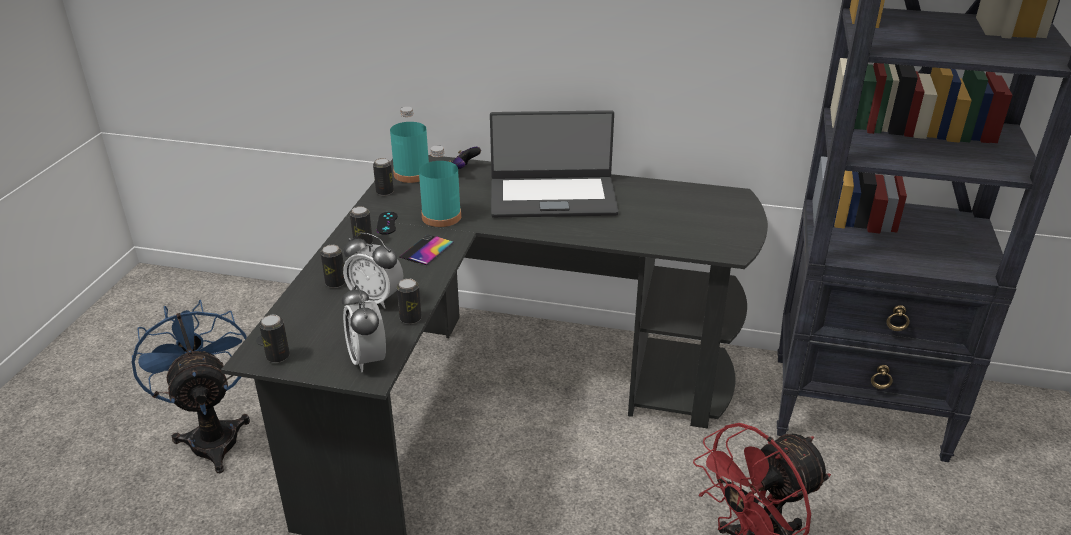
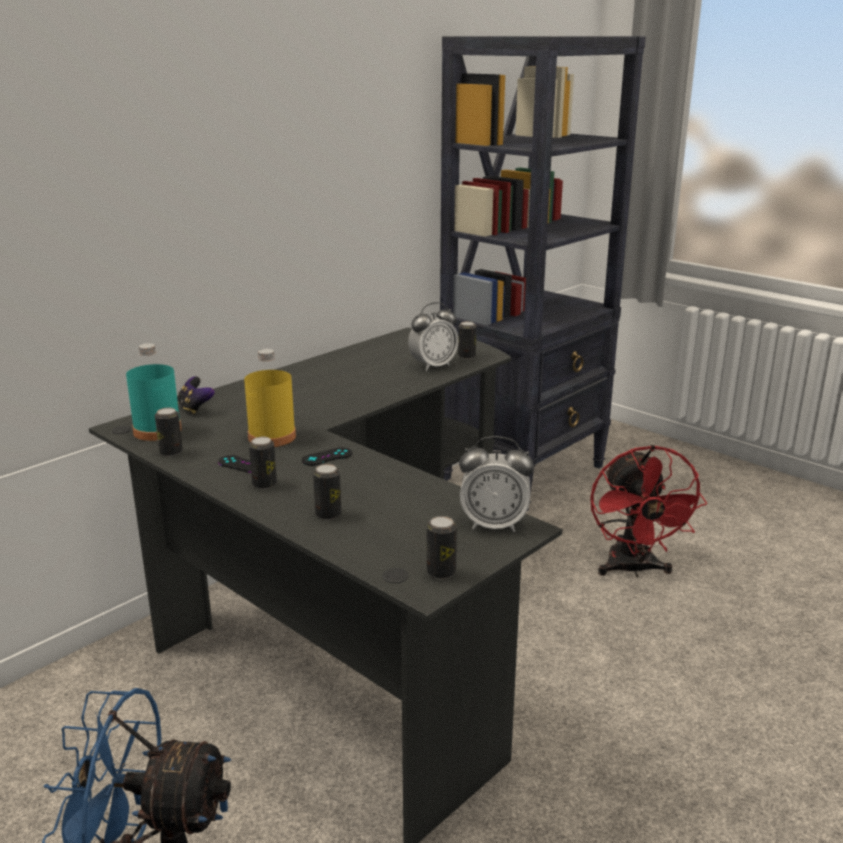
camera: 60 degrees left, 10 degrees down
(376, 299) = (388, 499): alarm clock -> alarm clock (433, 366)
(410, 318) = (444, 490): can -> can (466, 356)
(426, 250) = (327, 457): phone -> black game controller
(441, 217) = (272, 437): turquoise bottle -> yellow bottle
(552, 197) = (312, 386): laptop -> none

